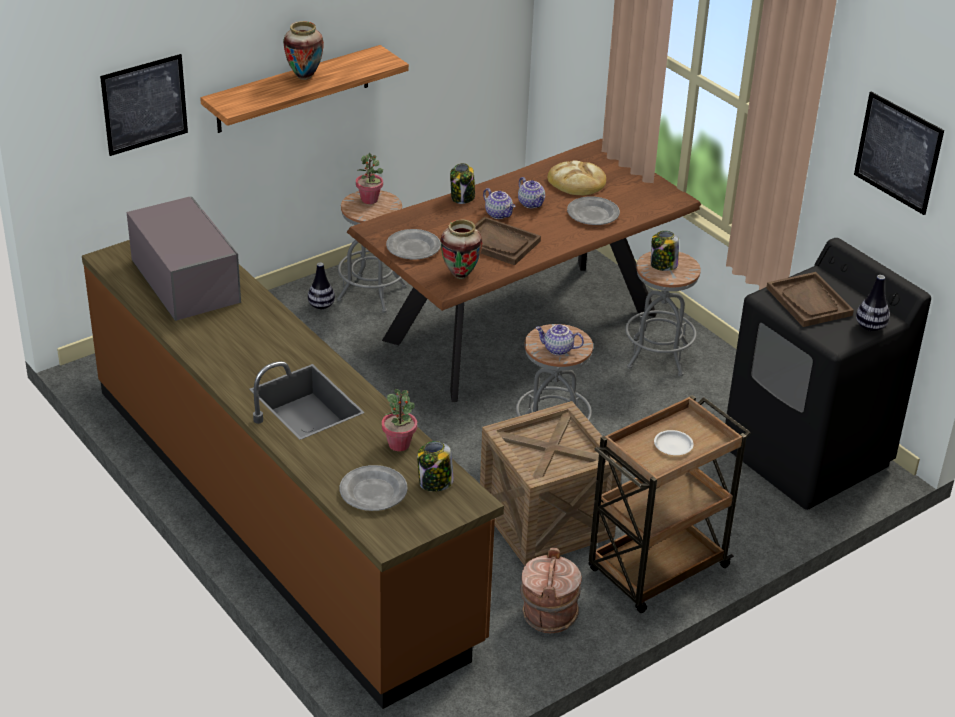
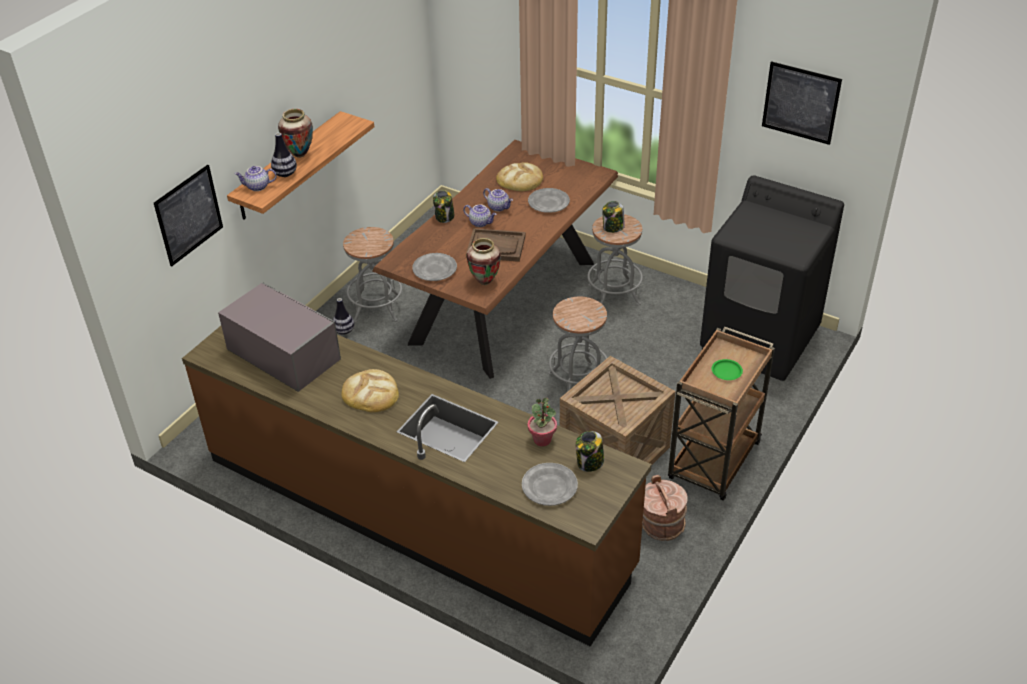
camera: 20 degrees left, 5 degrees up
(248, 345) = (370, 394): none -> bread
(369, 200) = (364, 237): potted plant -> none
(557, 350) = (582, 319): teapot -> teapot (257, 187)
(673, 445) = (726, 371): white plate -> green plate
(809, 302) = (759, 230): brown tray -> none
(870, 327) = (811, 237): vase -> vase (285, 174)

